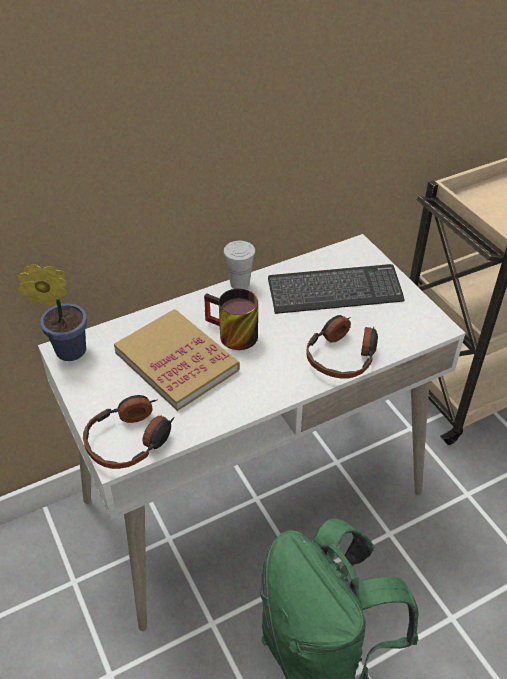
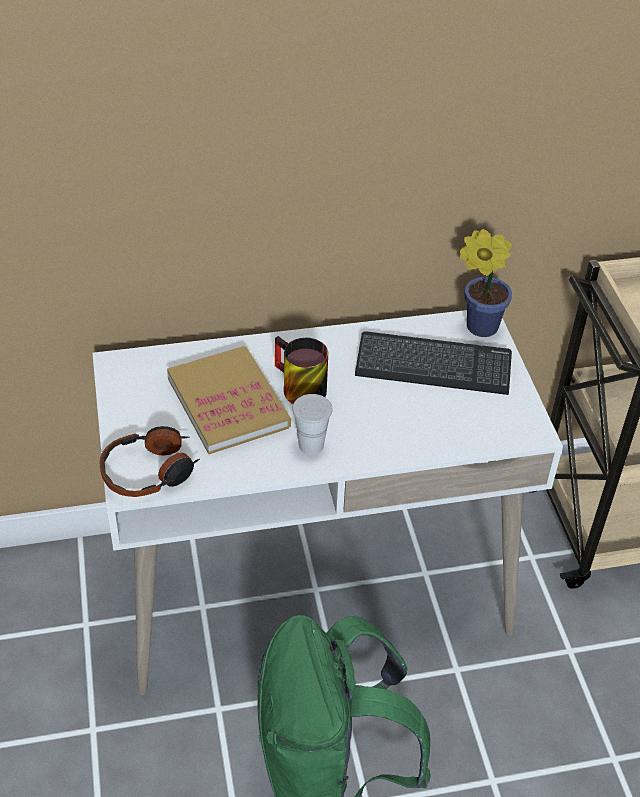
camera: 15 degrees right, 0 degrees up
(66, 350) = (119, 365): potted plant -> potted plant (477, 326)
(240, 283) = (330, 334): white cup -> white cup (311, 445)
(342, 355) = (410, 438): headphones -> none

